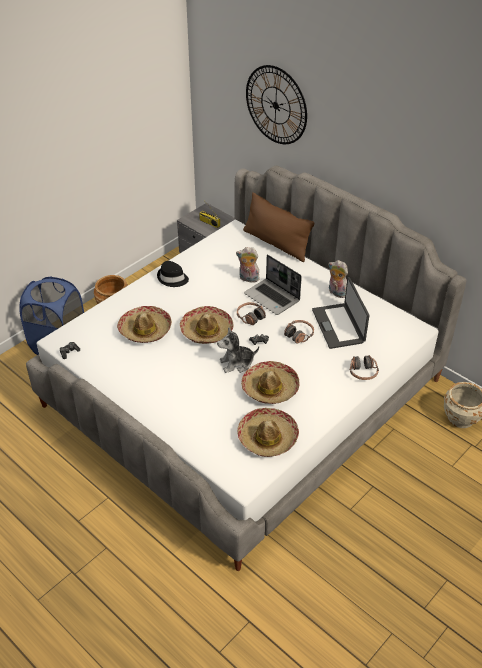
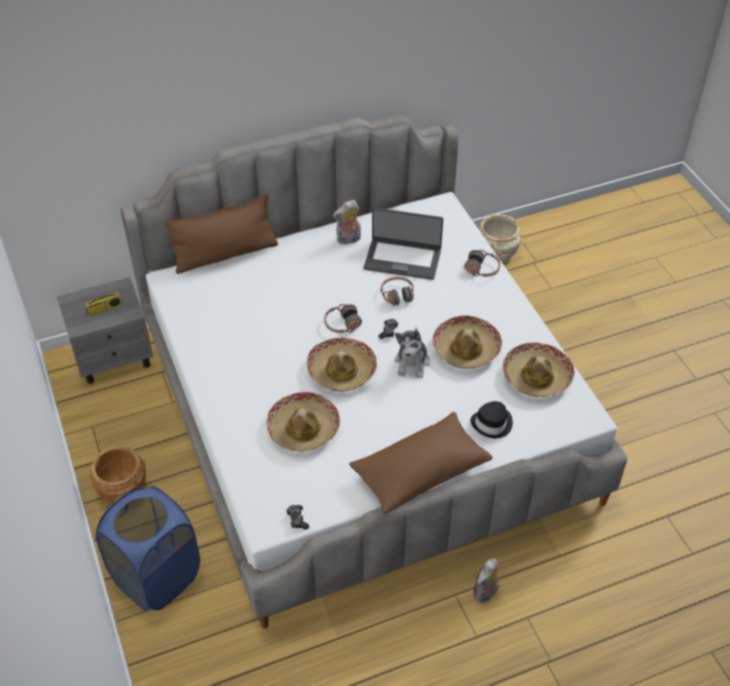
camera: 65 degrees left, 5 degrees up
(137, 398) = (420, 472): none -> brown pillow
(172, 279) = (222, 372): black hat -> black hat (492, 424)
(248, 279) = (273, 302): plush toy -> plush toy (485, 594)
(272, 297) = (321, 293): laptop -> none
(276, 105) = (147, 100): wall clock -> none

